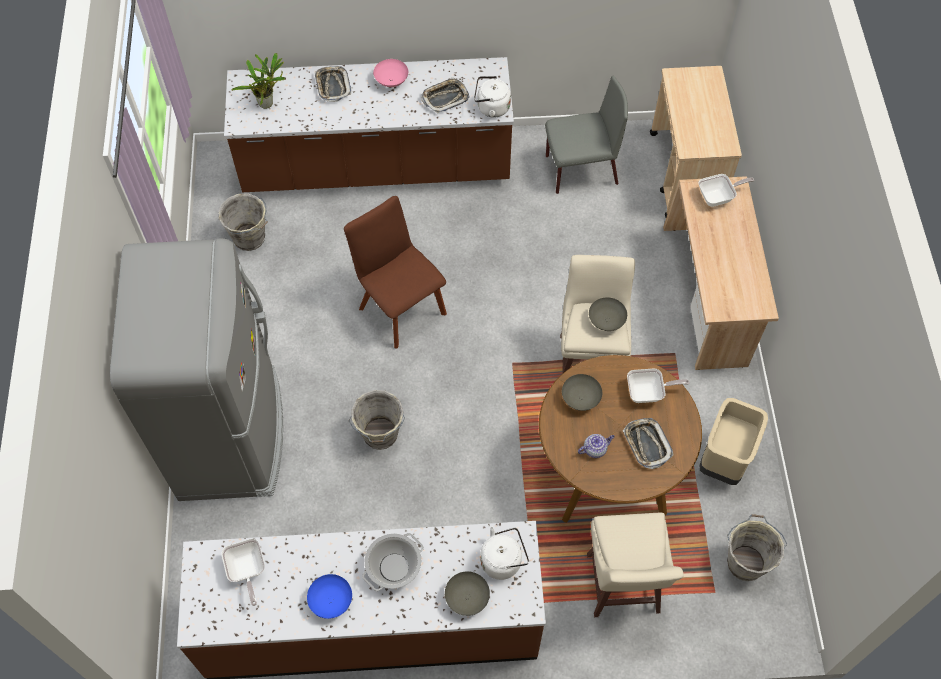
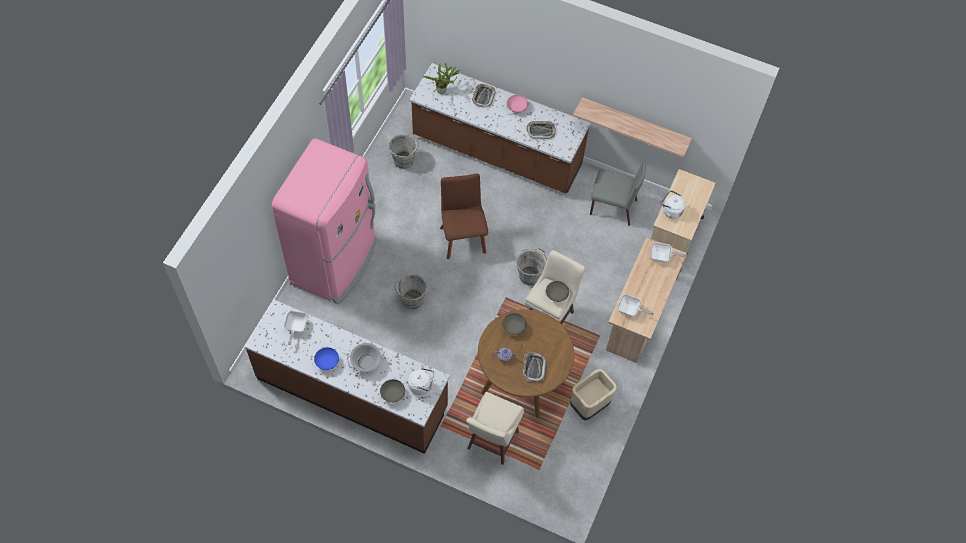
camera: 25 degrees right, 0 degrees up
(231, 433) = (336, 262): grey fridge -> pink fridge
(491, 108) = (563, 148): white kettle -> white kettle (670, 210)
(577, 26) = (635, 123): none -> shelf
(648, 393) = (552, 342): frying pan -> frying pan (630, 311)
(745, 561) = (566, 463): grey bucket -> grey bucket (530, 275)

